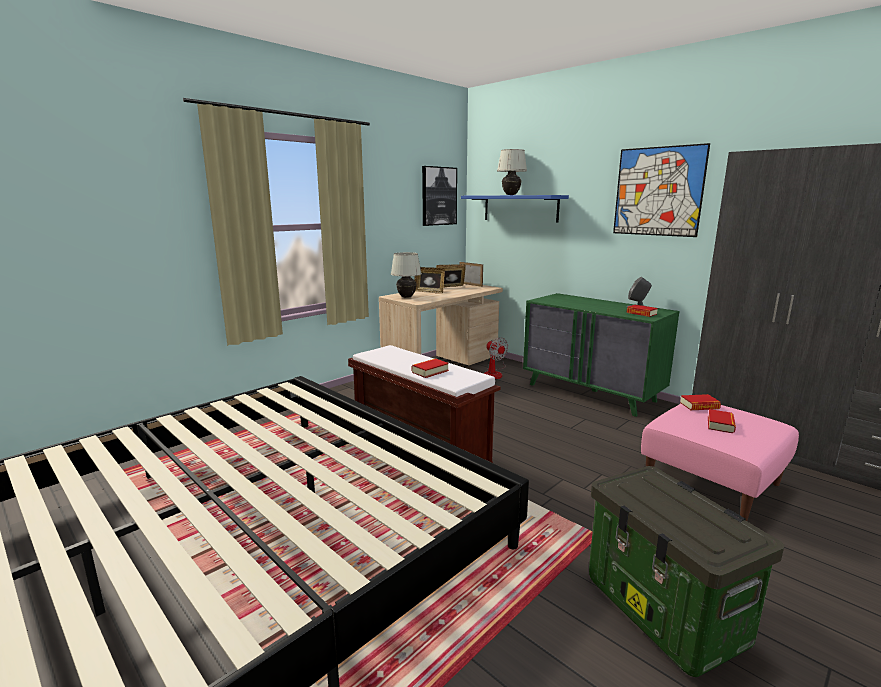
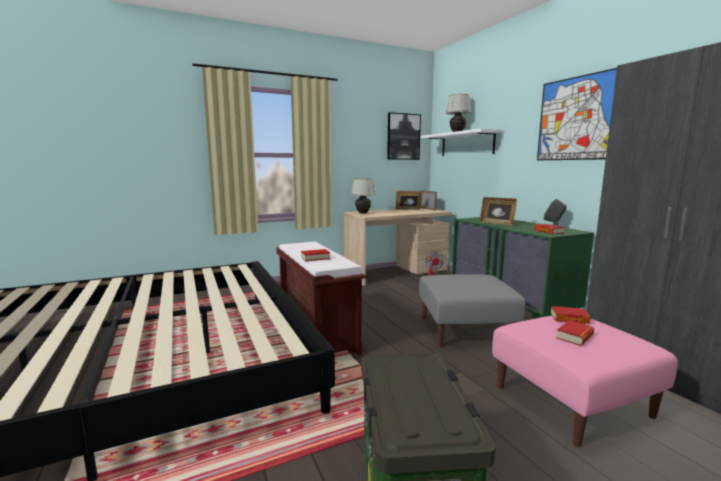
camera: 20 degrees right, 5 degrees down
(429, 292) = (386, 211): picture frame -> picture frame (497, 223)
(520, 208) = (467, 144): blue shelf -> white shelf
(571, 427) = (465, 329): none -> grey ottoman

